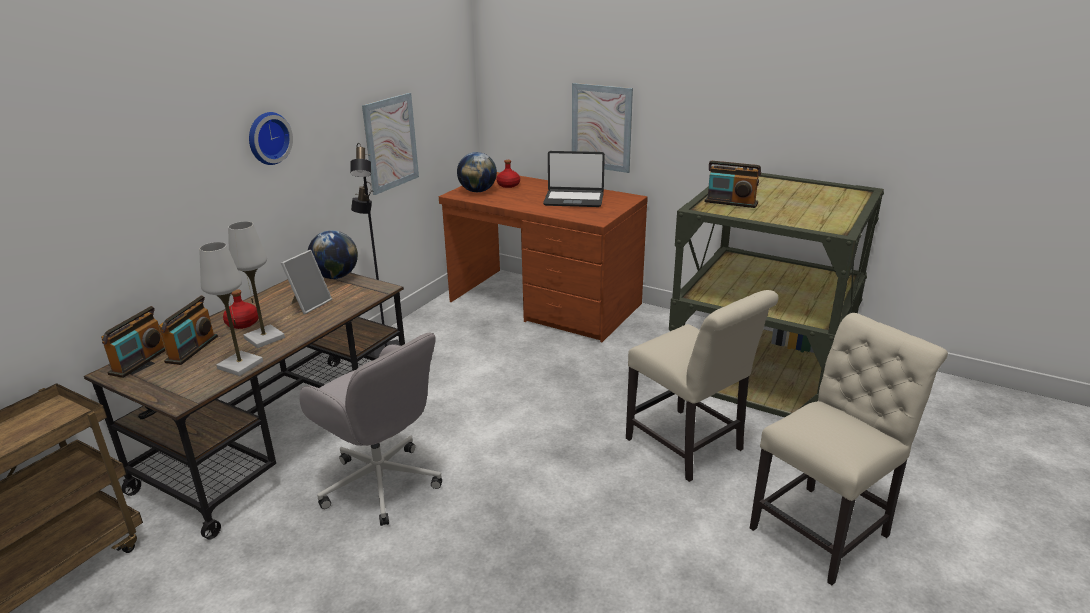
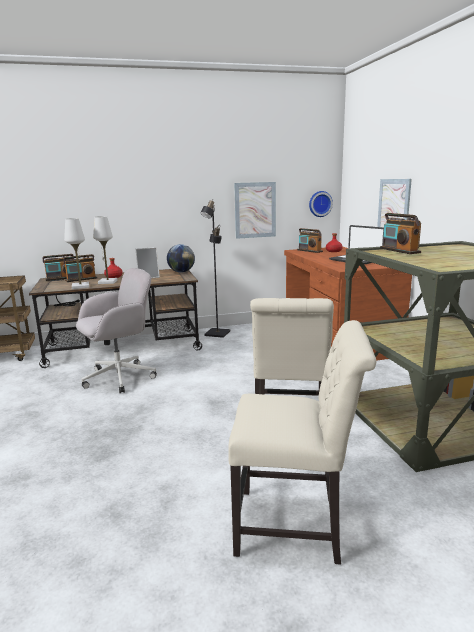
camera: 45 degrees right, 10 degrees down
(267, 138) = (163, 189): wall clock -> wall clock (320, 204)
(381, 485) = (120, 378): grey office chair -> grey office chair turned 120 degrees counterclockwise
(477, 191) = (309, 251): globe -> radio

